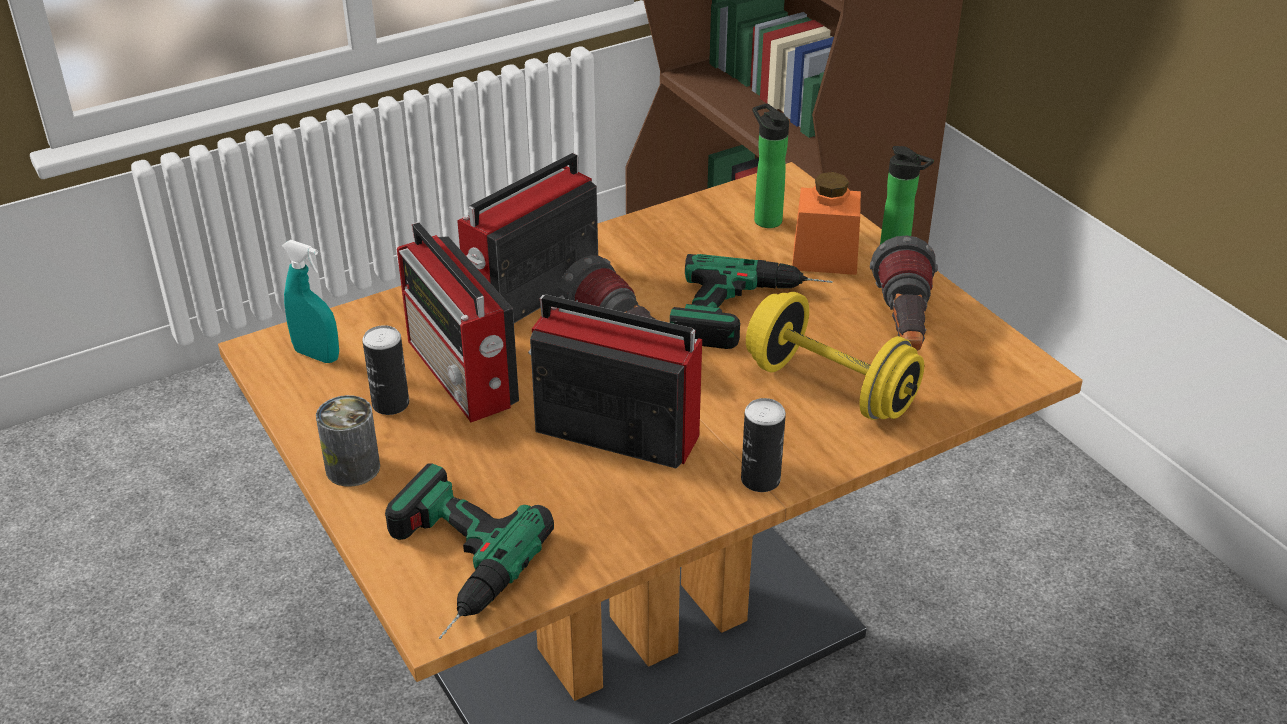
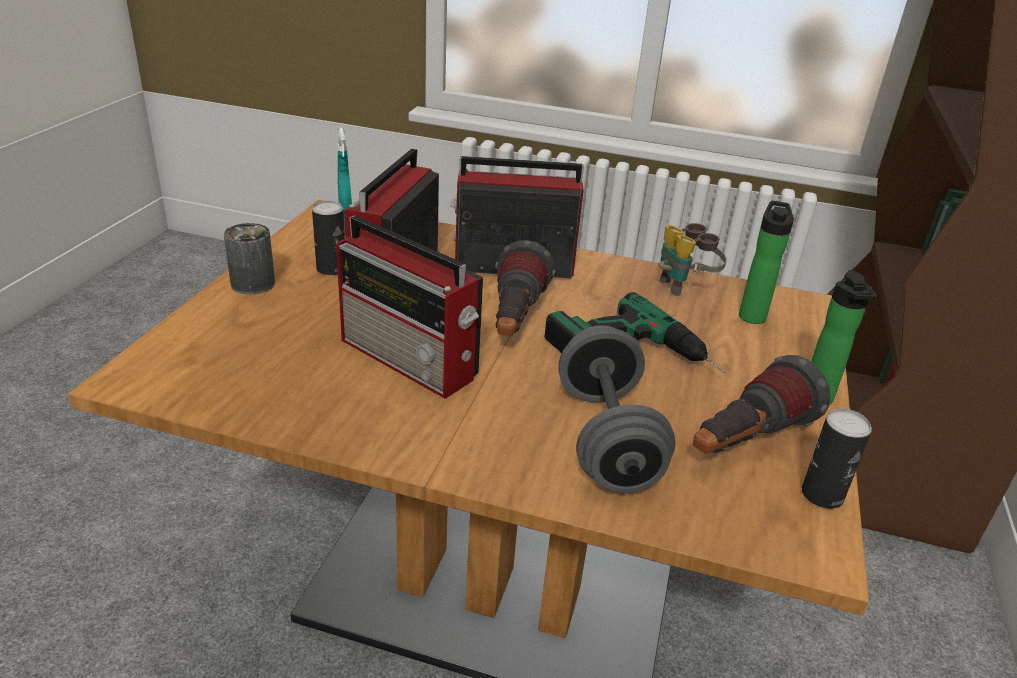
camera: 45 degrees right, 5 degrees down
(445, 567) = (186, 358): power drill -> none
(612, 432) = (410, 360): radio -> radio turned 150 degrees clockwise
(684, 223) = (684, 286): none -> binoculars
(760, 479) = (443, 455): can -> can (822, 495)
(824, 258) = (758, 361): orange jar -> none
(830, 388) = (606, 438): yellow dumbbell -> grey dumbbell

